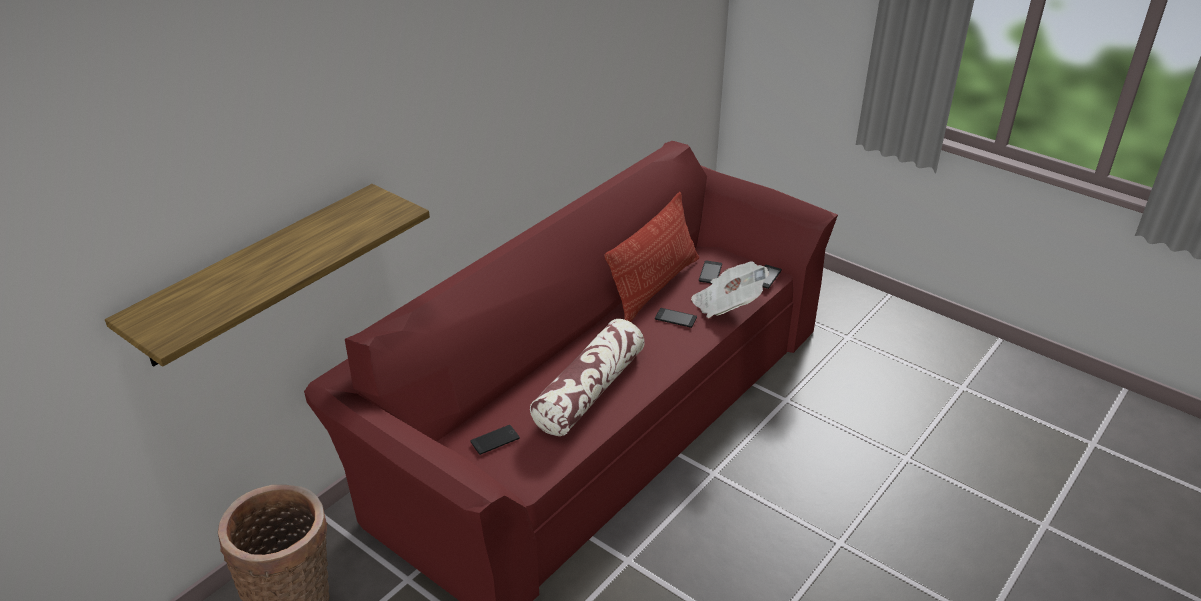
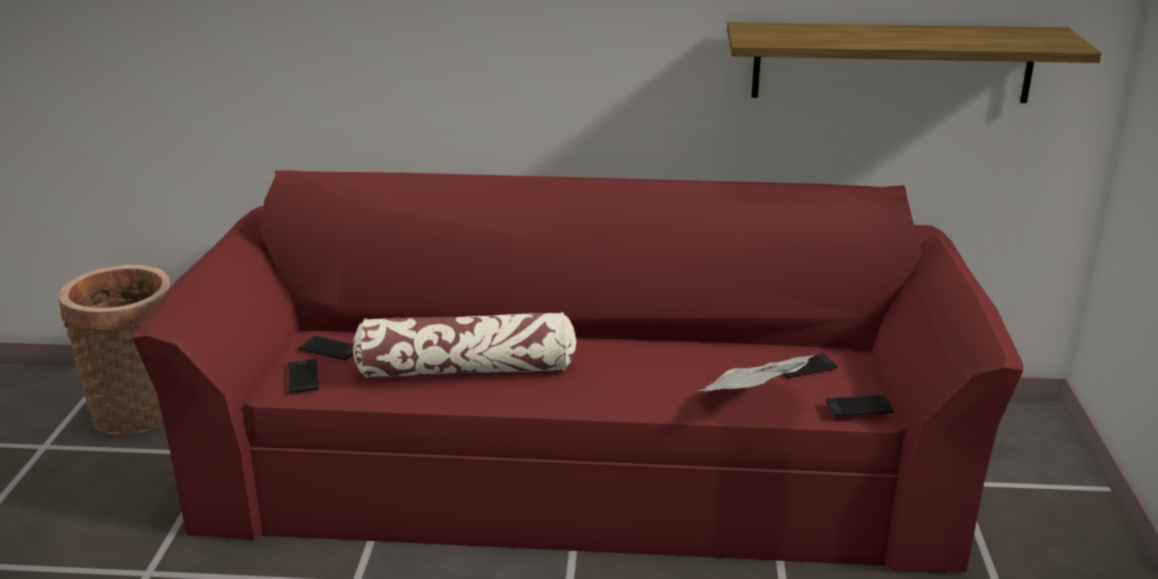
camera: 55 degrees right, 10 degrees down
(258, 274) = (219, 53): shelf -> shelf (892, 62)
(654, 287) = (718, 343): pillow -> none
(675, 318) = (671, 374): phone -> phone (303, 377)

